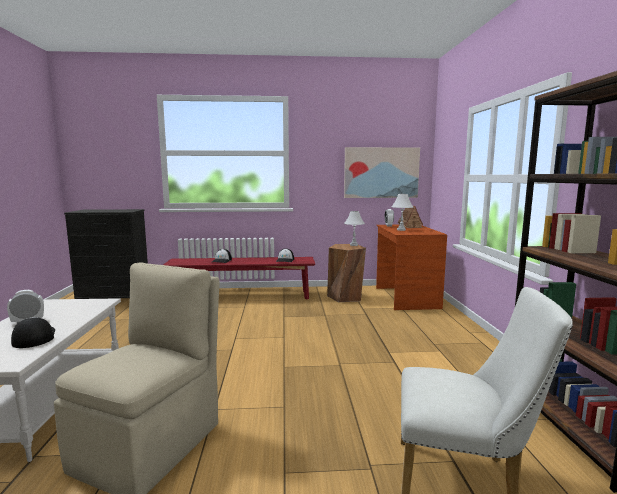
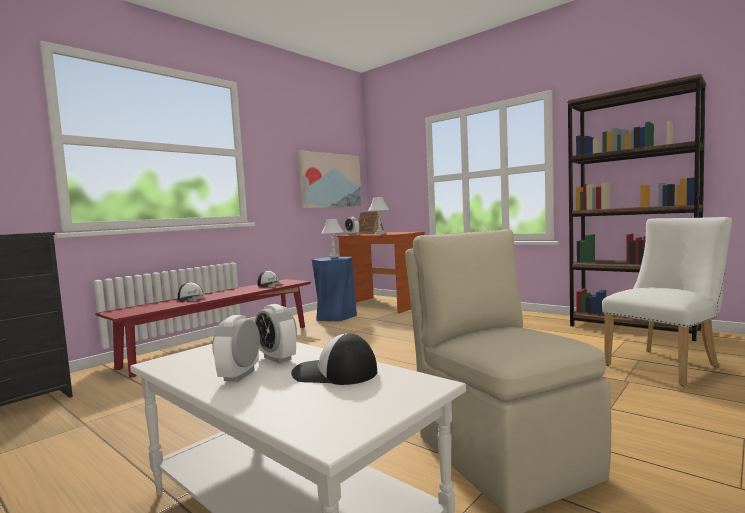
camera: 45 degrees left, 5 degrees down
(61, 319) = (277, 358): none -> alarm clock
(345, 297) = (335, 317): brown stool -> blue stool

